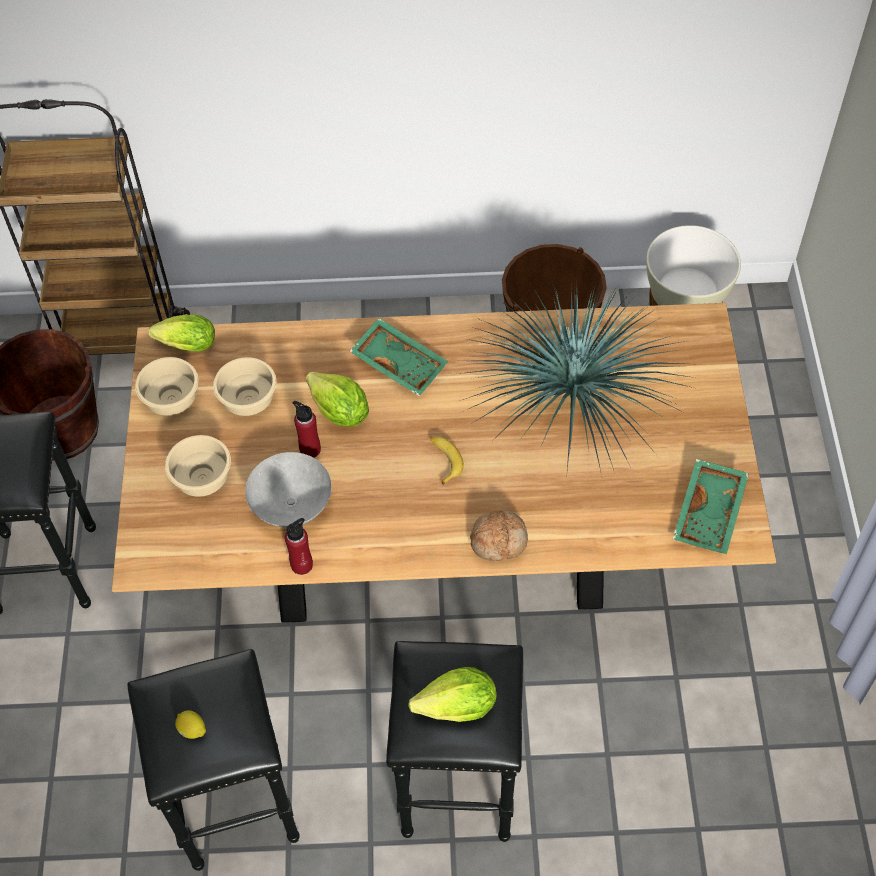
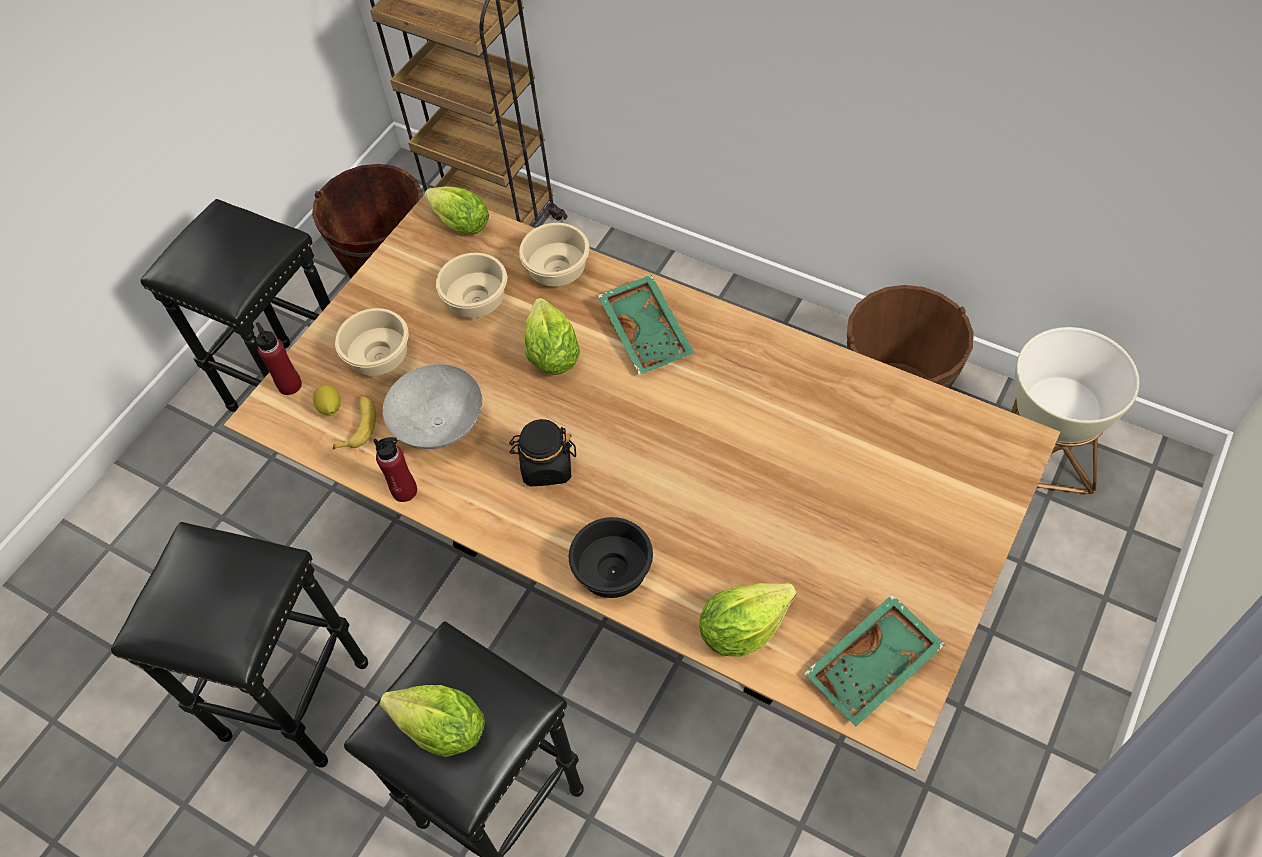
camera: 35 degrees right, 0 degrees up
(172, 397) = (411, 267): beige bowl -> beige bowl (559, 269)
(192, 730) = (187, 601): lemon -> lemon (330, 408)
(310, 449) = (497, 378): red bottle -> red bottle (290, 385)
(396, 494) = (546, 467): none -> black jar
(444, 460) = (619, 455): banana -> banana (358, 425)
(499, 539) = (615, 570): bread -> black bowl
(574, 393) = (809, 451): potted plant -> none
(611, 533) = (742, 629): none -> lettuce

